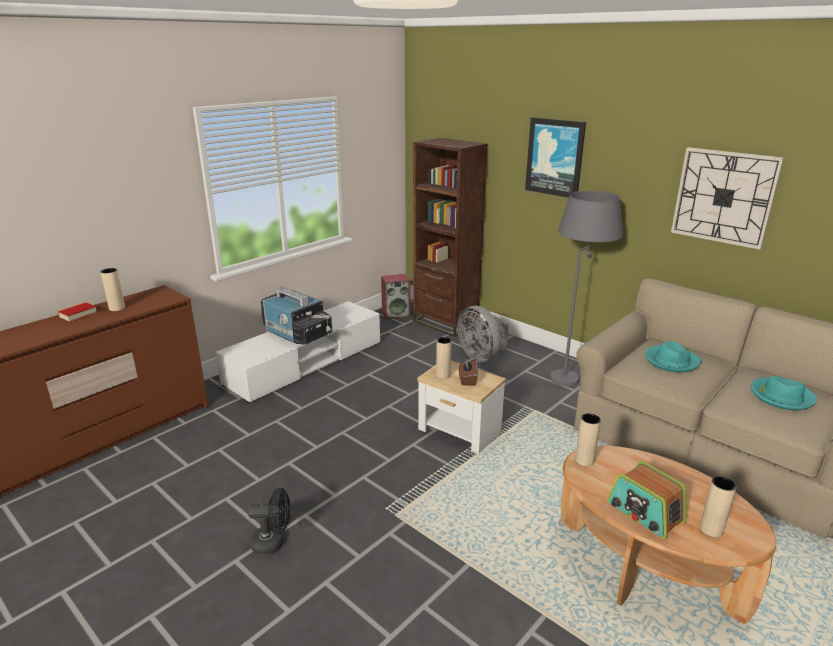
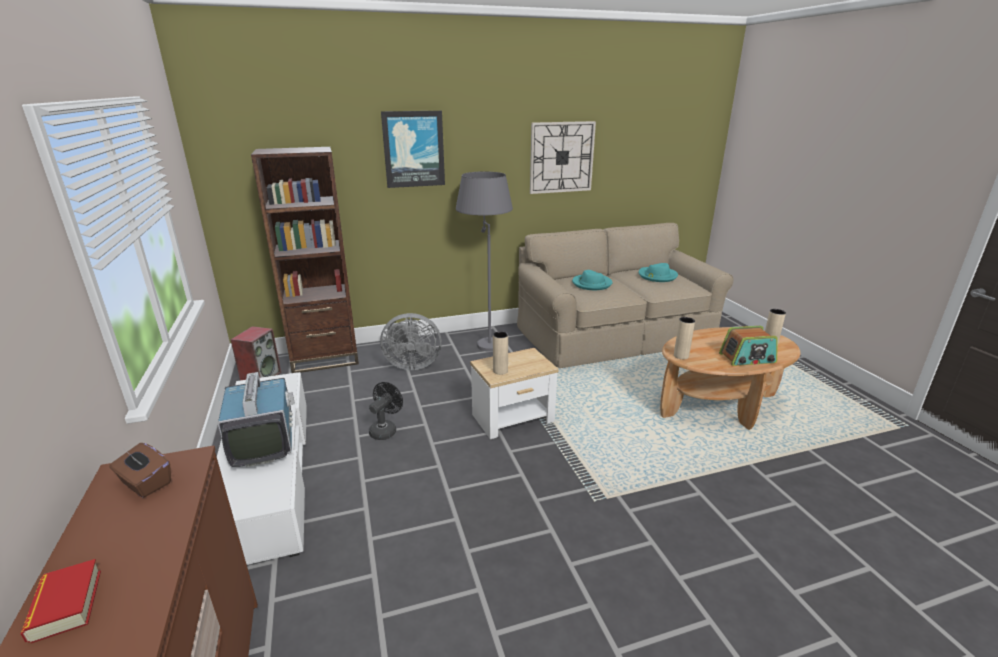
camera: 60 degrees left, 0 degrees up
(117, 308) = (122, 538): beige vase -> none
(273, 542) = (602, 605): black fan -> black fan (385, 430)
(298, 334) = (263, 439): television -> television turned 90 degrees counterclockwise
(467, 380) = (520, 363): brown tissue box -> brown tissue box (145, 483)

